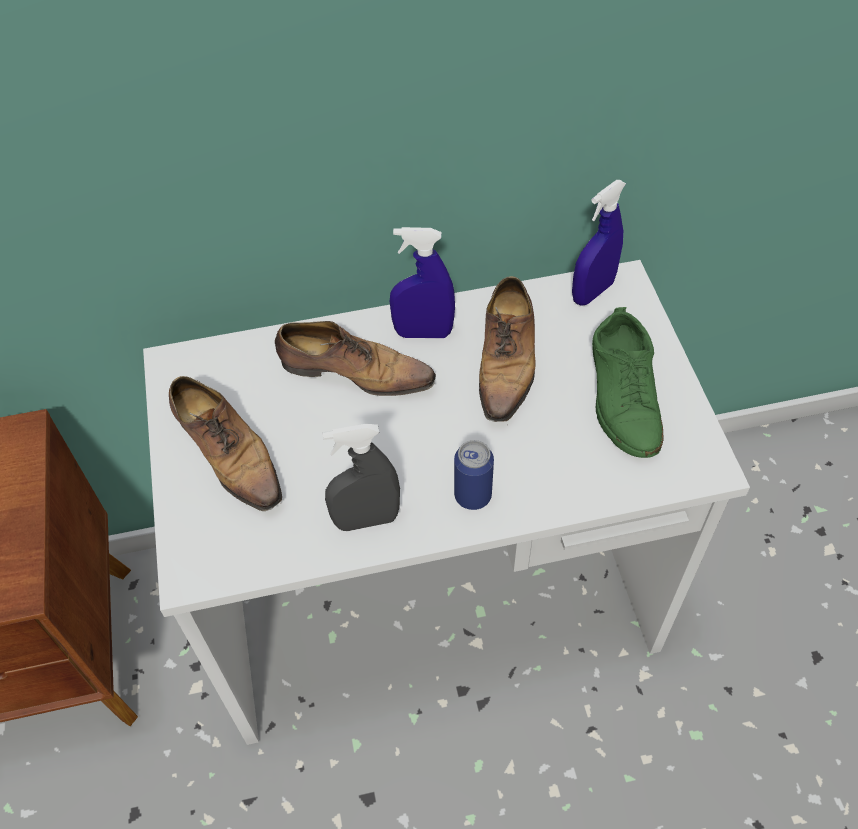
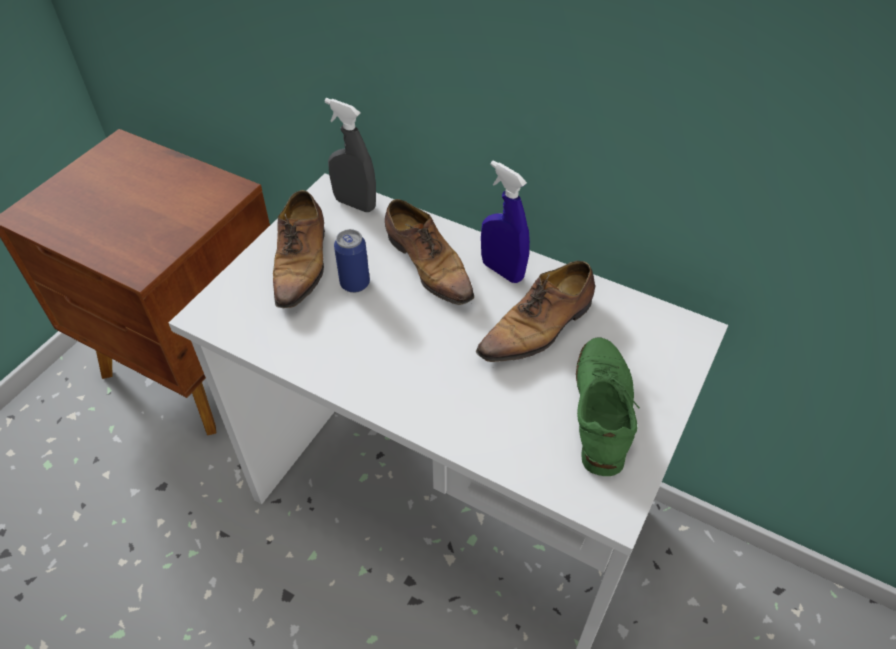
camera: 40 degrees right, 5 degrees down
(366, 520) = (333, 359): grey spray bottle -> grey spray bottle (355, 204)
(472, 496) = (415, 395): can -> can (355, 283)
(592, 292) = (660, 323): blue spray bottle -> none
(623, 396) = (602, 409): green shoe -> green shoe turned 150 degrees clockwise

